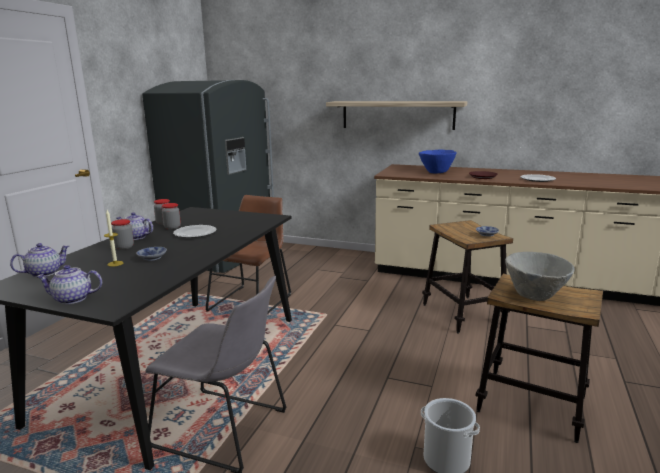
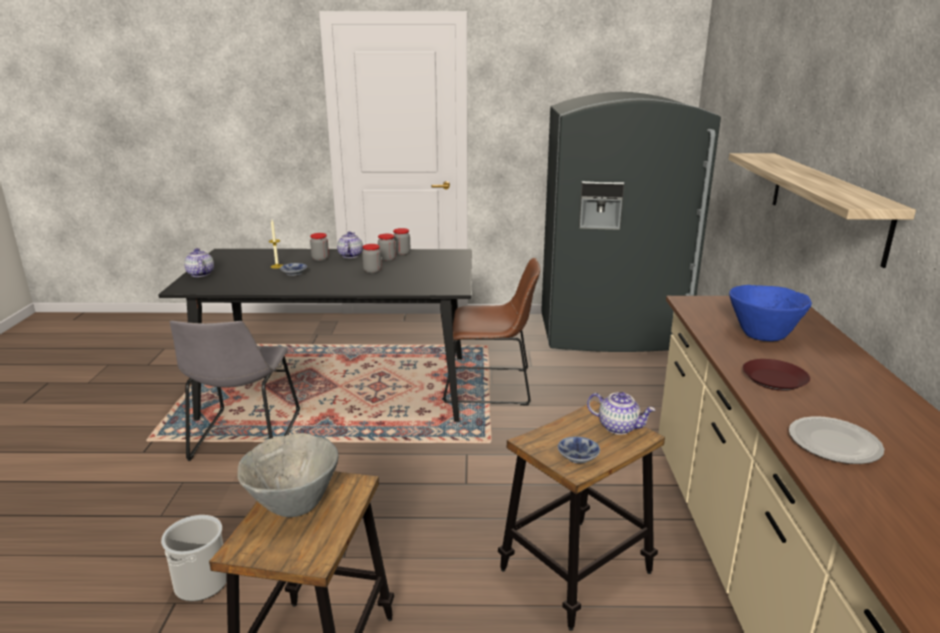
camera: 70 degrees right, 5 degrees up
(44, 273) = (253, 254): teapot -> teapot (619, 427)
(195, 233) = (372, 271): plate -> jar

